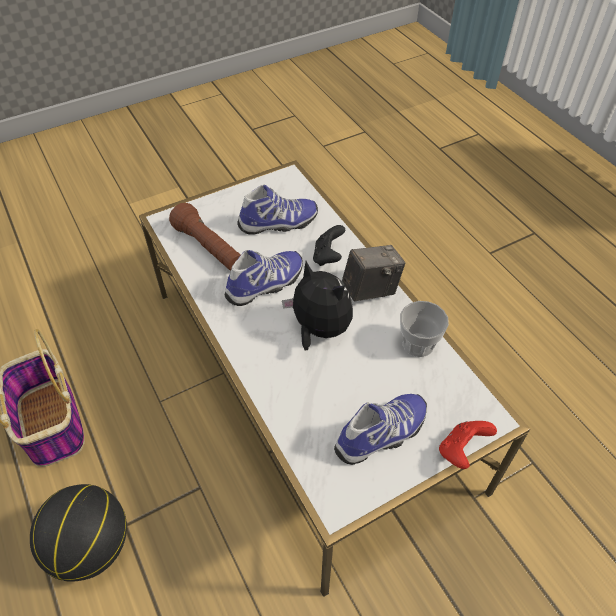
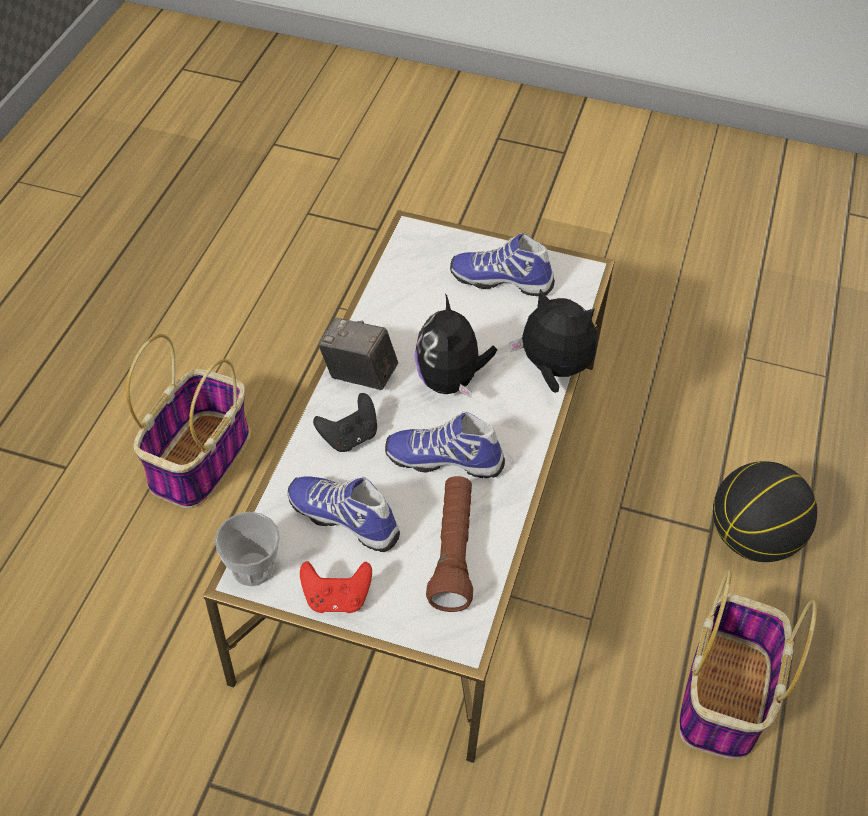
camera: 135 degrees left, 0 degrees up
(266, 392) = (553, 370): none -> plush toy
(418, 344) = (388, 307): cup -> cup (252, 568)
(447, 306) = (200, 458): none -> basket
(461, 450) = (461, 233): red game controller -> red game controller (336, 598)

